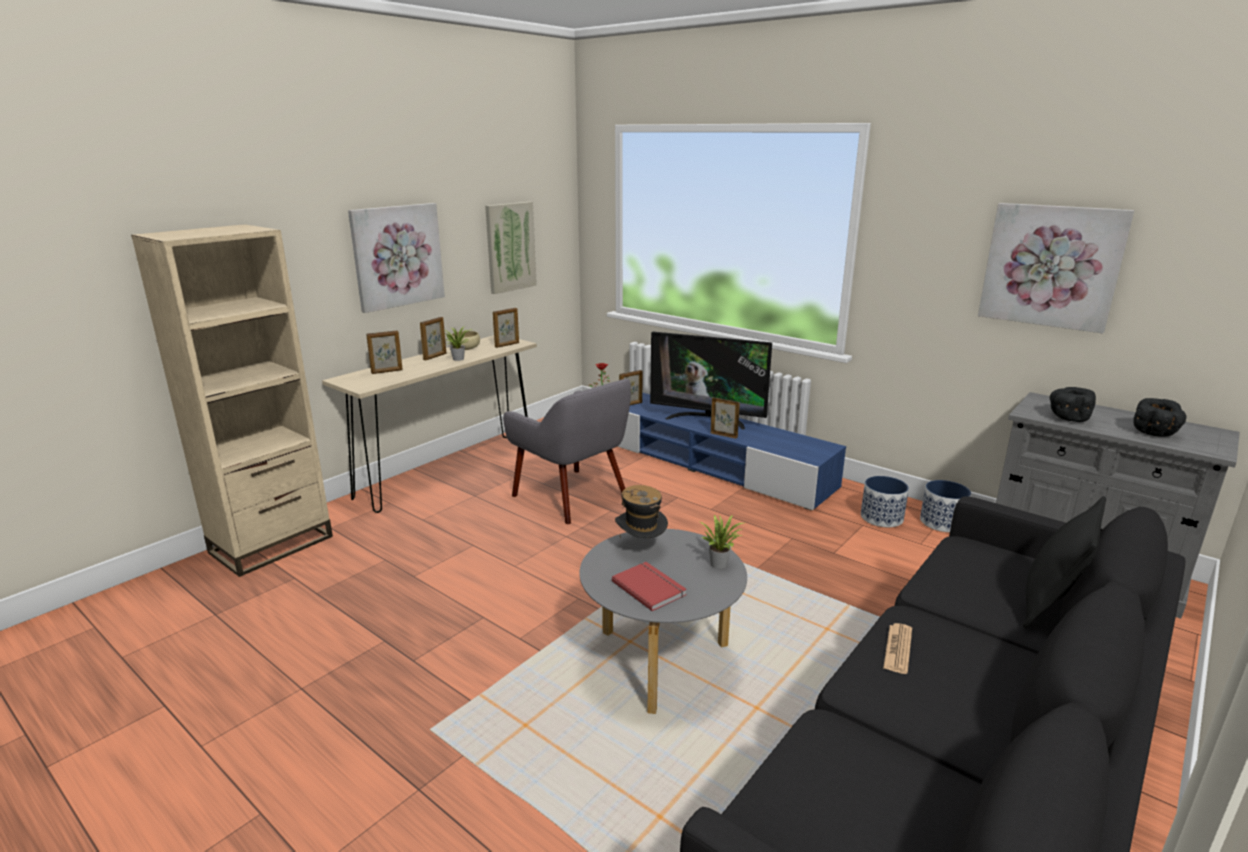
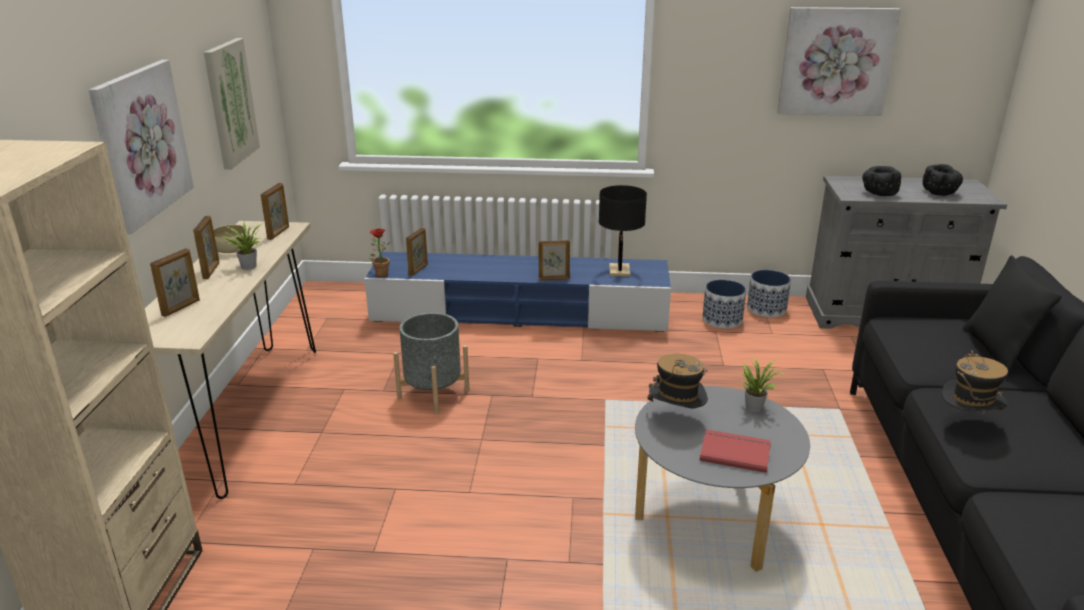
camera: 35 degrees left, 5 degrees up
(572, 496) = (433, 394): grey armchair -> grey planter
(708, 419) = (517, 266): television -> none
(789, 443) = (619, 271): none -> black table lamp
(898, 649) = (967, 423): newspaper -> hat

